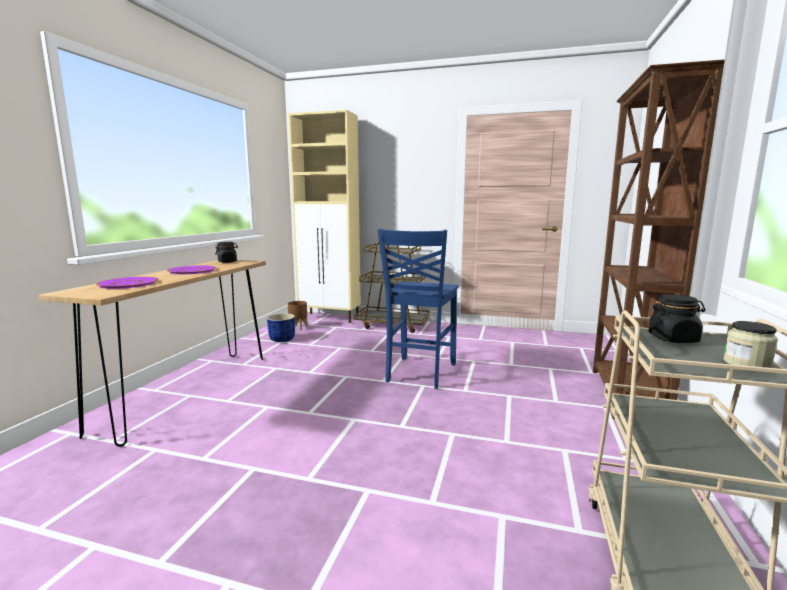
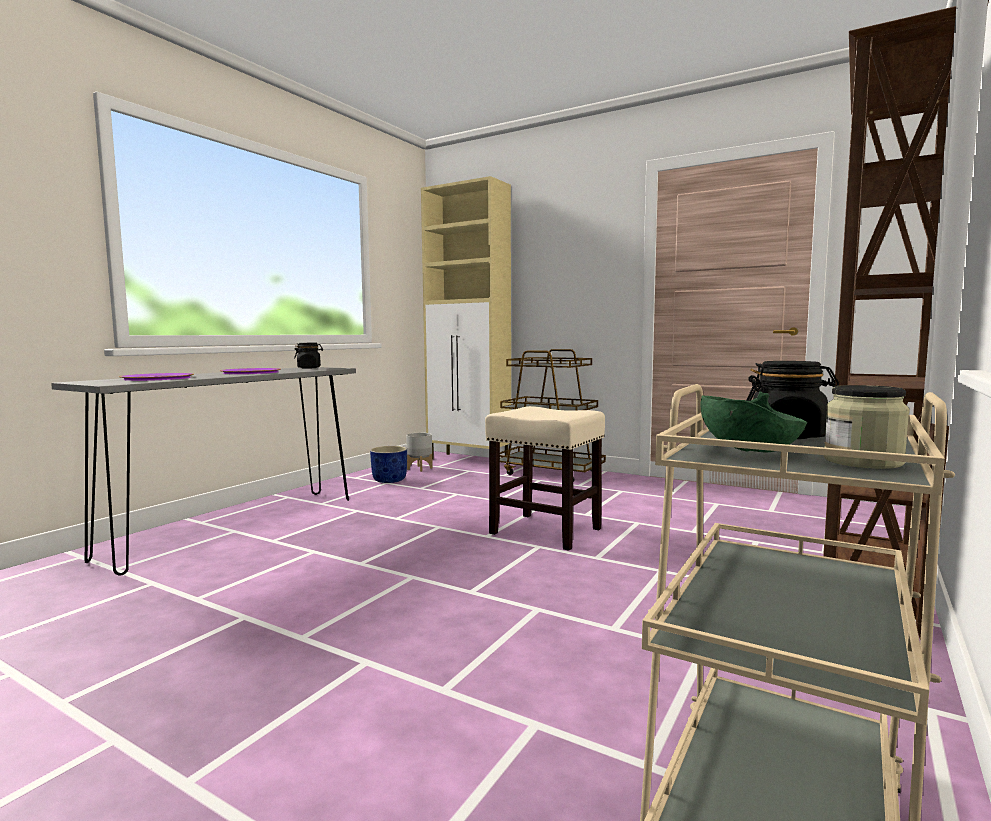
camera: 15 degrees right, 5 degrees down
(189, 391) = (237, 526): brown console table -> grey console table
(298, 327) = (420, 468): brown planter -> grey planter
(419, 373) = (544, 531): blue chair -> beige stool
(680, 357) = (751, 450): none -> green bowl

